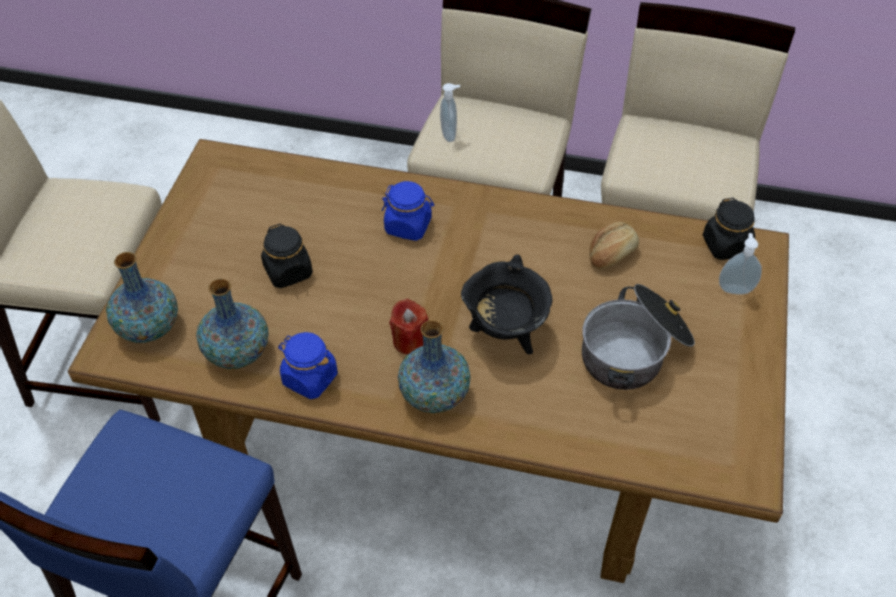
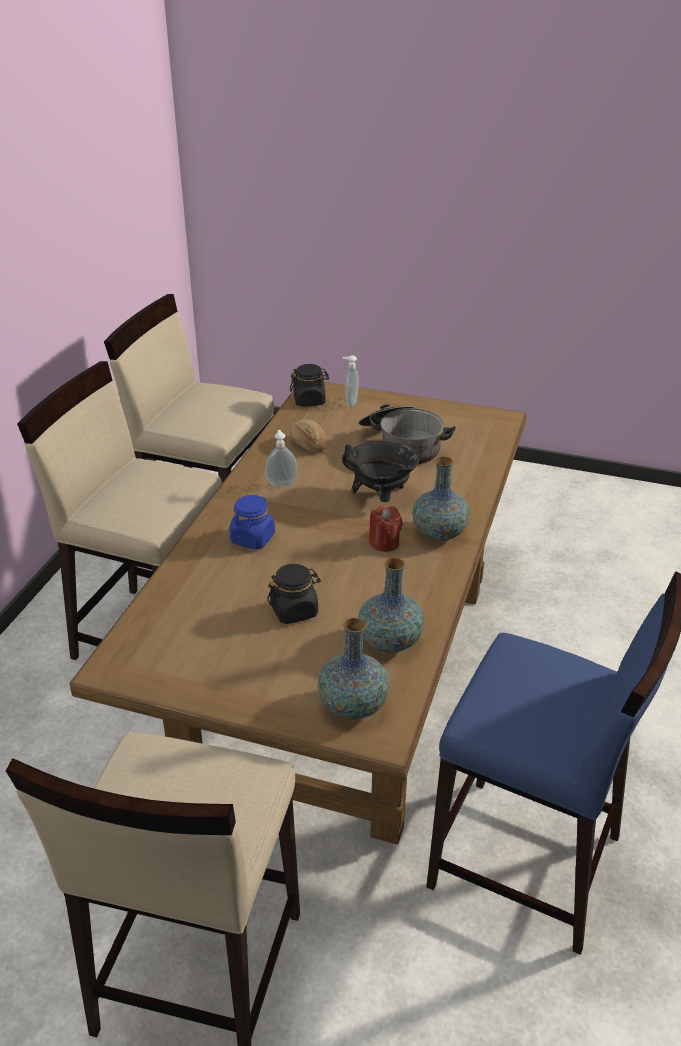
camera: 85 degrees left, 15 degrees down
(309, 378) = (421, 597): blue jar -> none
(450, 135) = (136, 513): soap dispenser -> soap dispenser (281, 483)

